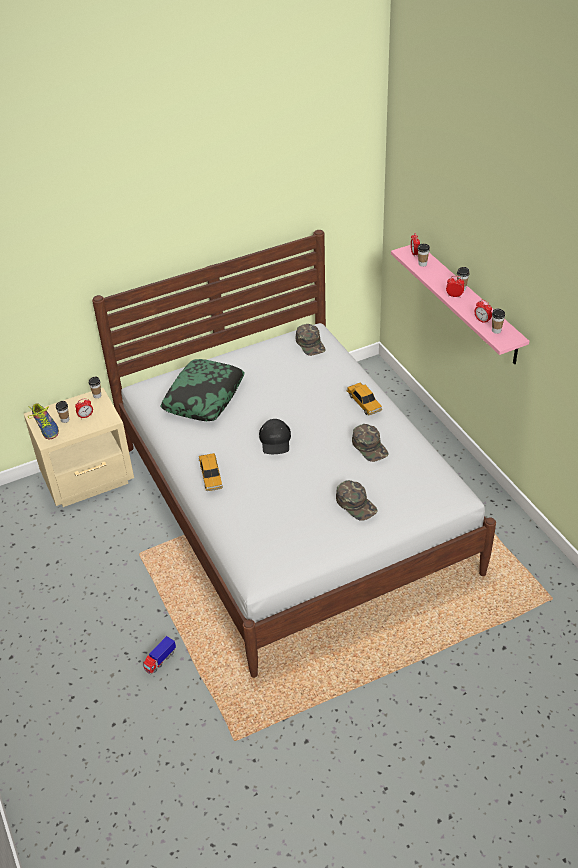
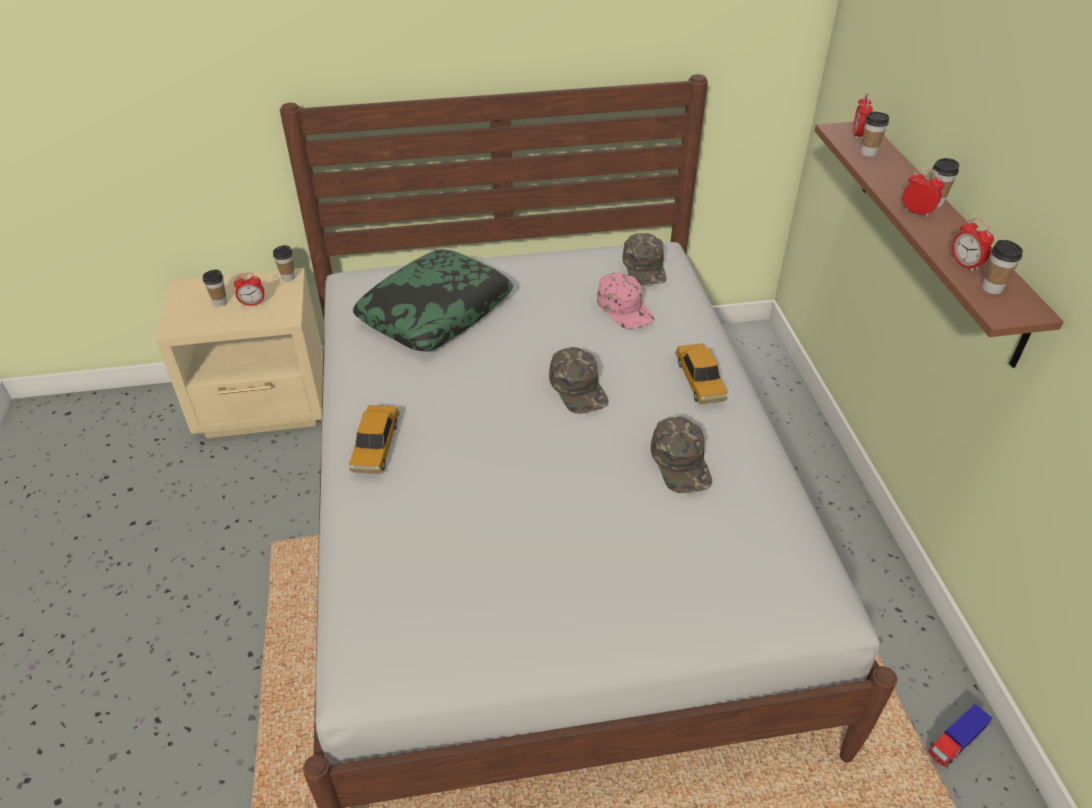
camera: 15 degrees right, 0 degrees up
(46, 426) = (187, 306): shoe -> none
(160, 661) = (202, 754): toy truck -> toy truck (953, 744)
(275, 440) = (515, 410): black cap -> none
(309, 371) = (625, 308): none -> pink cap
(356, 504) = (613, 571): green cap -> green cap (579, 388)
(468, 303) = (940, 237): pink shelf -> brown shelf

